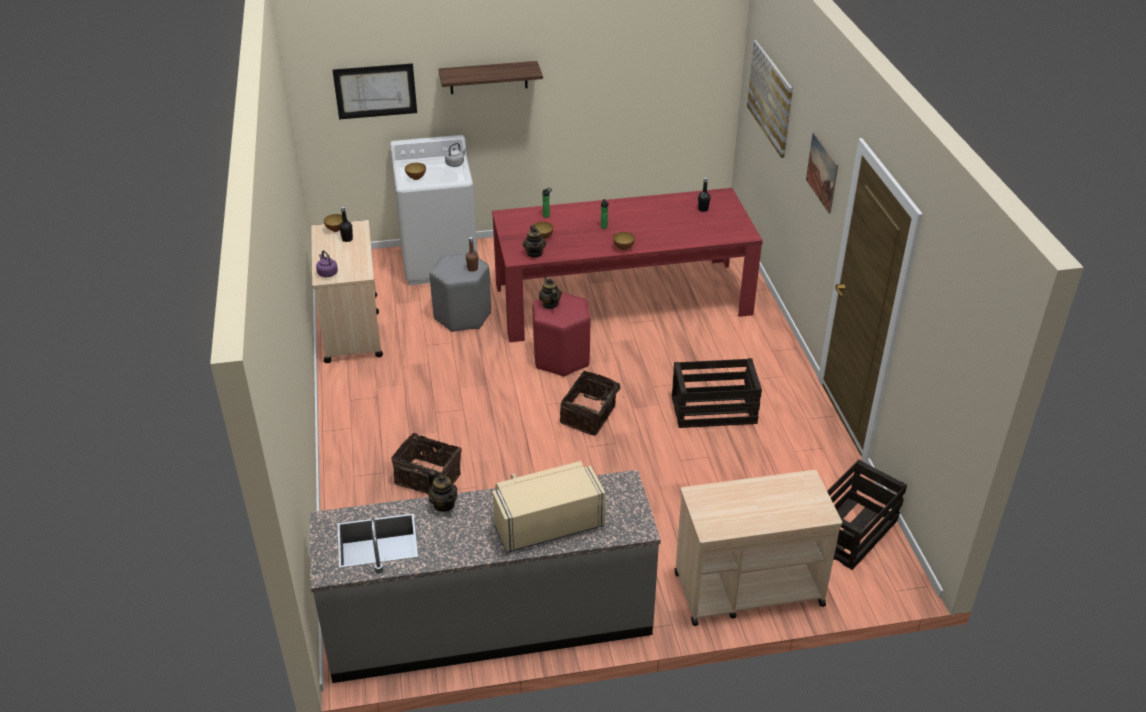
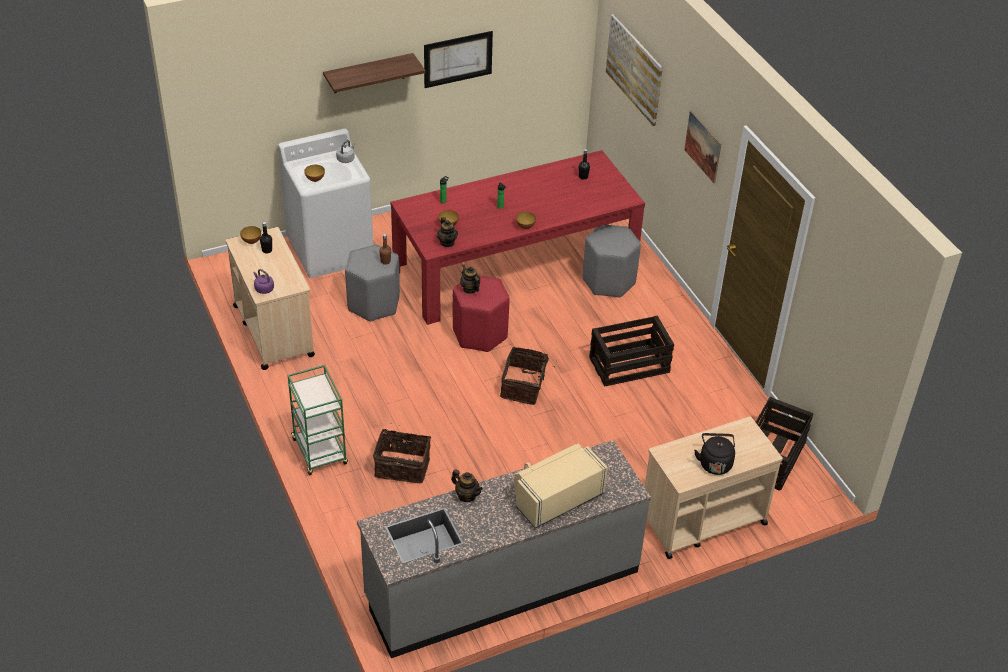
camera: 15 degrees left, 5 degrees up
(348, 450) = (320, 452): none -> green cart
(375, 91) = (264, 100): picture -> picture (458, 59)
(717, 325) = (608, 282): none -> grey stool
(755, 515) = (715, 463): none -> black kettle

